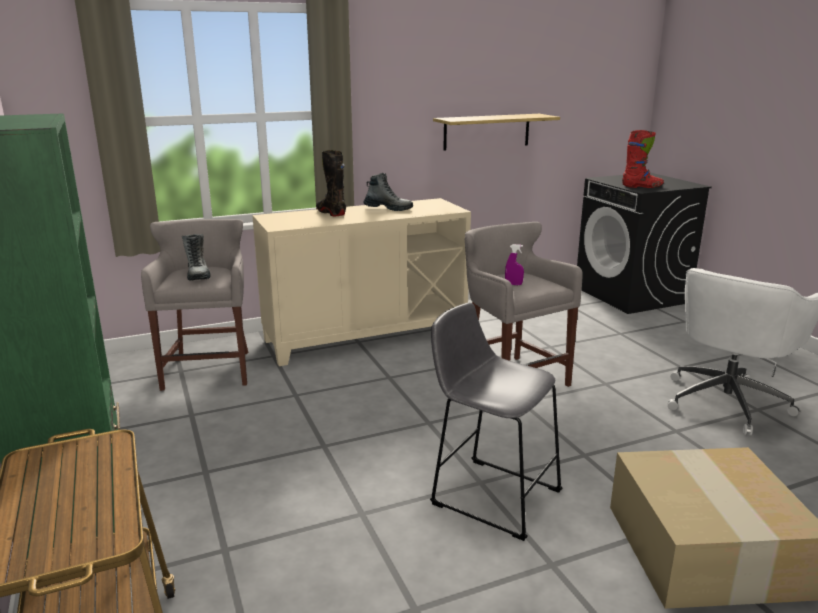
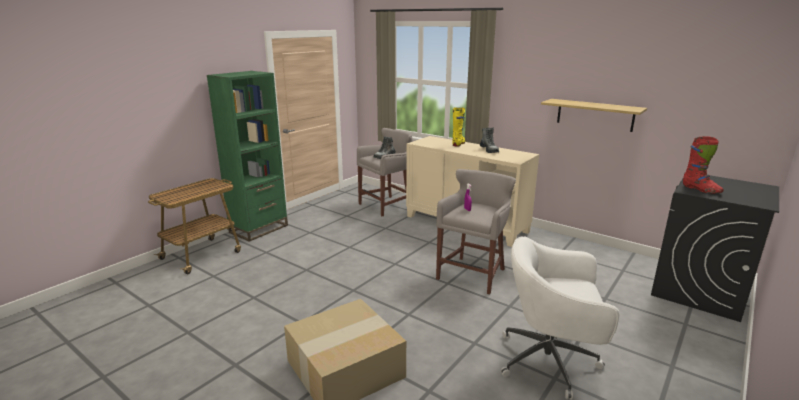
camera: 60 degrees right, 0 degrees up
(331, 213) = (458, 144): black boot -> yellow boot
(490, 494) = (345, 295): grey stool -> none

